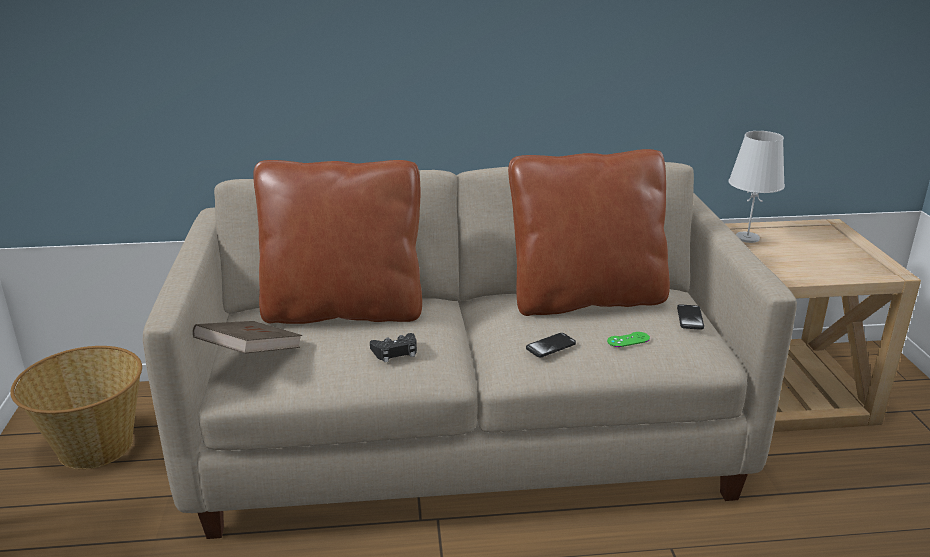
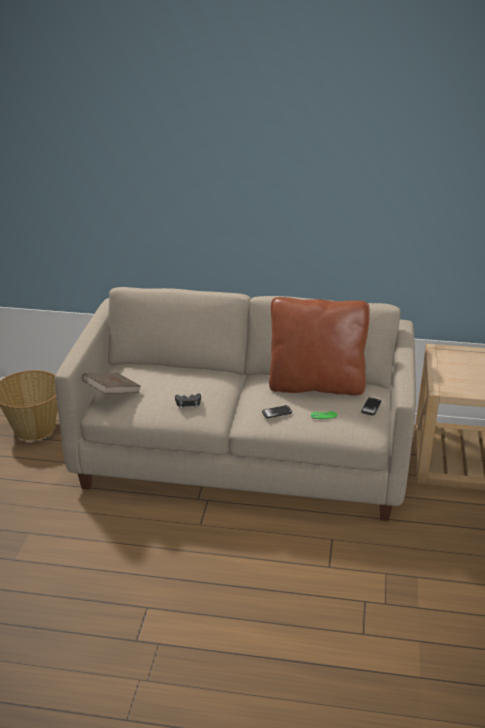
camera: 15 degrees right, 5 degrees up
(343, 310) = (171, 373): brown pillow -> none
(747, 237) = (444, 357): white table lamp -> none

